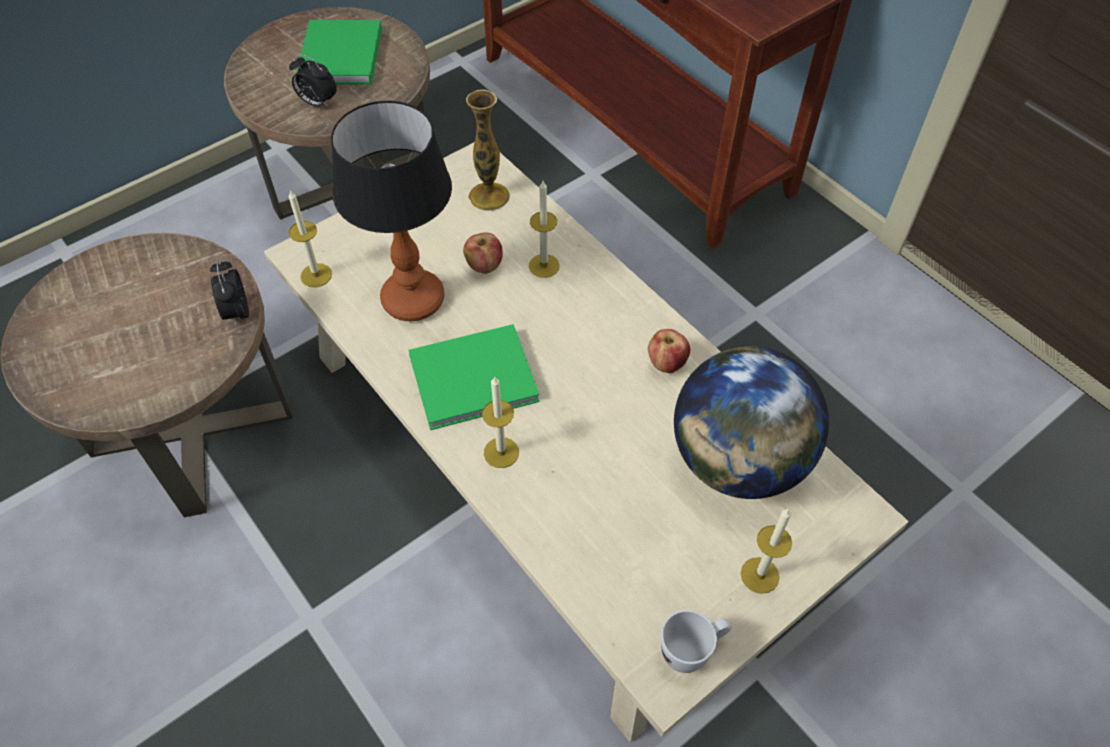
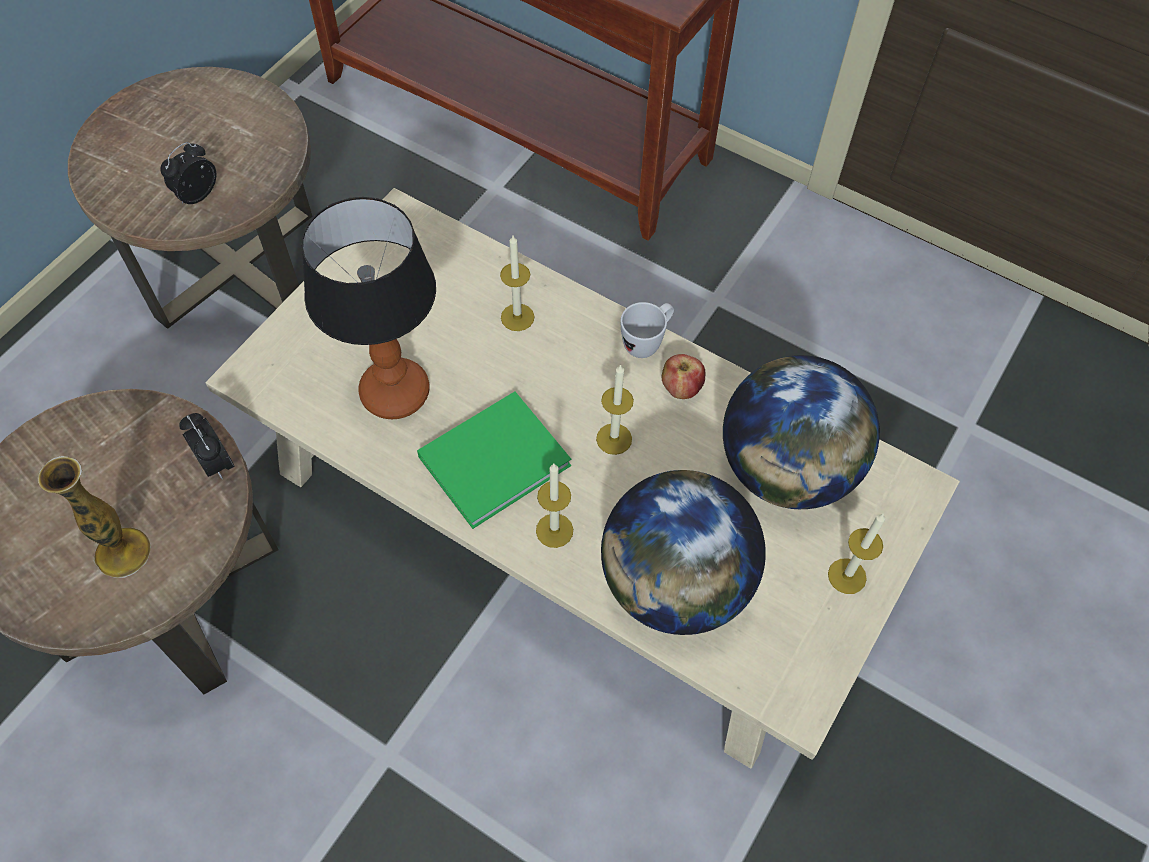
camera: 20 degrees left, 5 degrees up
(316, 275) = (277, 394): candle -> candle (614, 439)
(317, 103) = (197, 194): alarm clock -> alarm clock turned 120 degrees clockwise
(340, 57) = (199, 133): green book -> none
(484, 266) = (455, 334): apple -> none
(489, 196) = (428, 254): vase -> vase (123, 552)
(591, 531) = (675, 583): none -> globe
(692, 651) = (813, 669): white mug -> white mug (647, 342)

